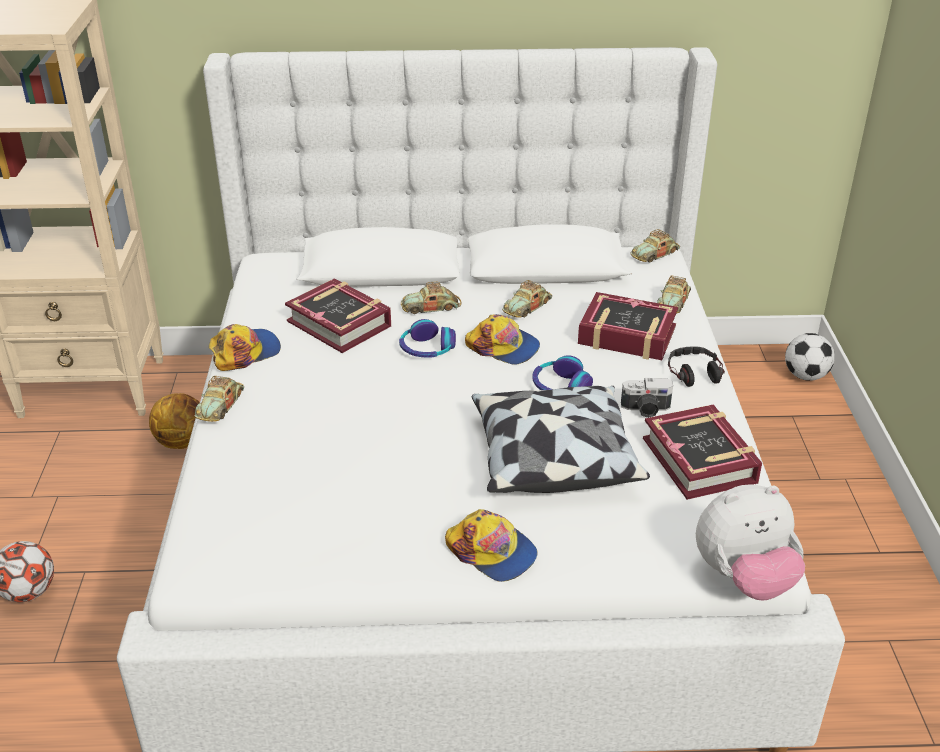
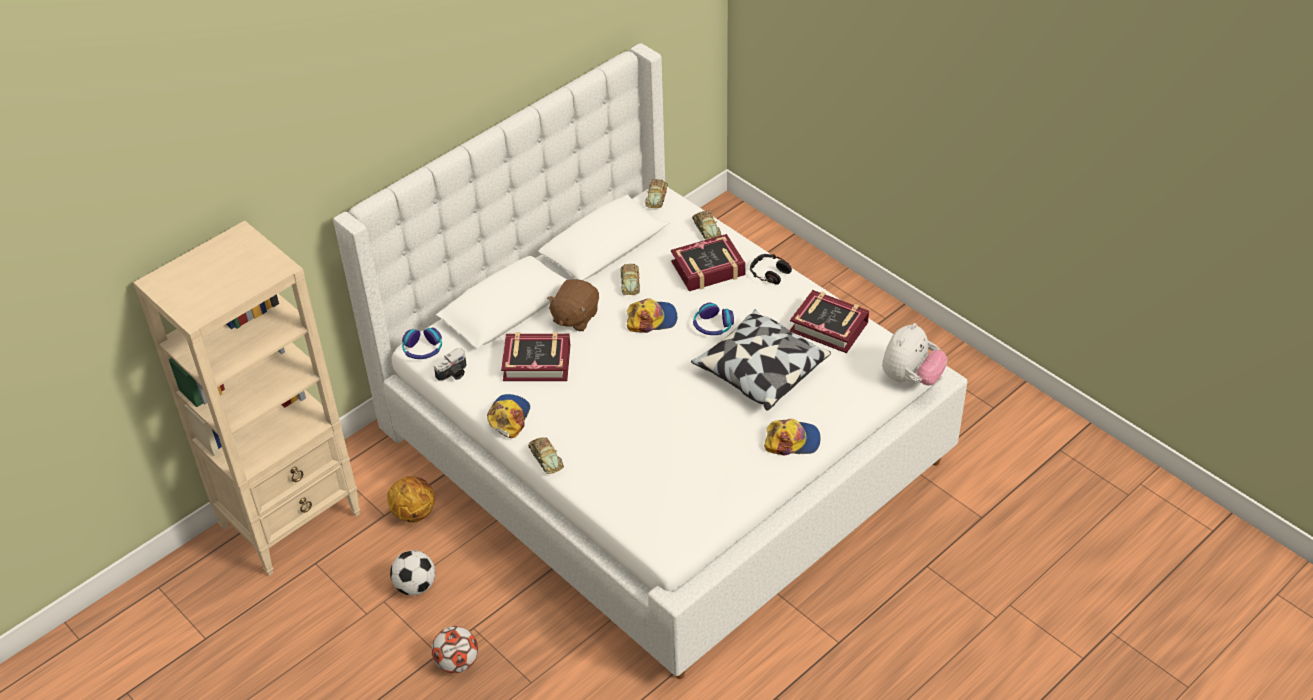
camera: 40 degrees left, 10 degrees up
(427, 349) = (611, 347): headphones -> headphones (423, 349)
(431, 307) = (575, 317): toy car -> brown plush toy
(646, 409) = (771, 312): camera -> camera (453, 374)
(805, 376) = (744, 220): football -> football (415, 586)

